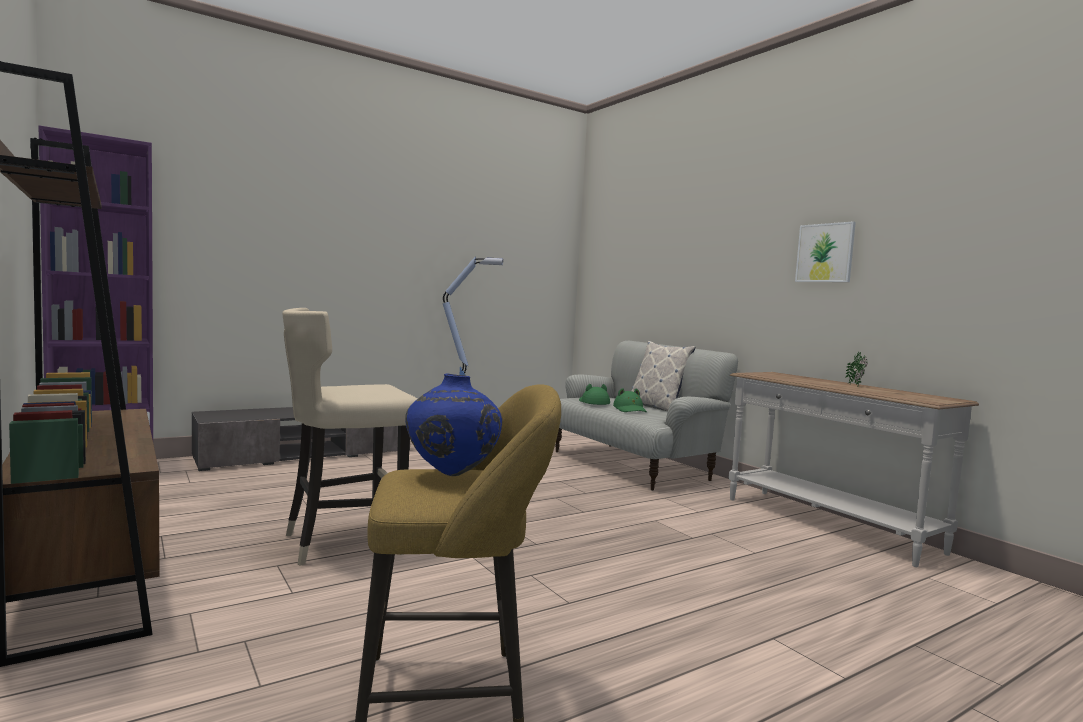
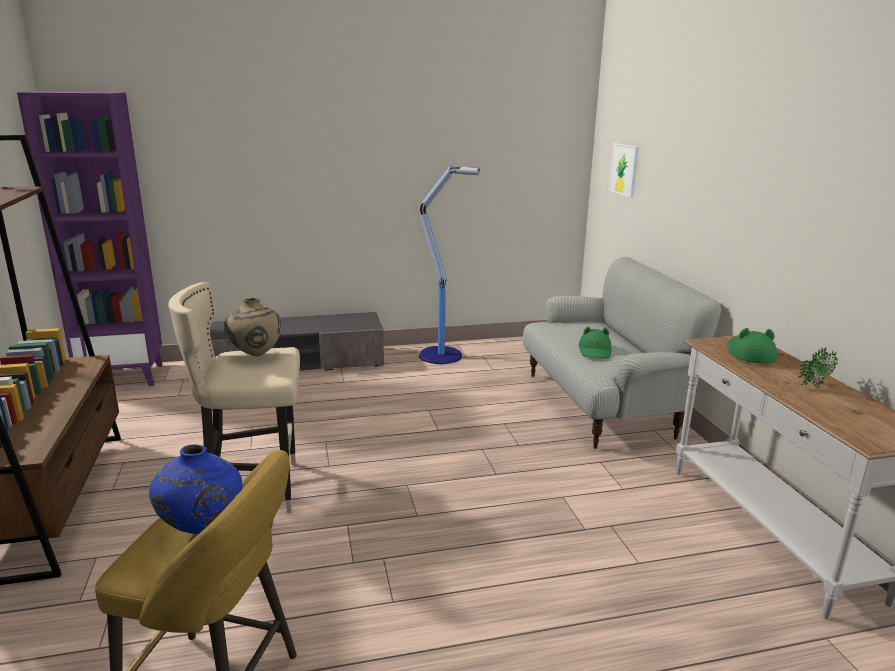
camera: 20 degrees right, 15 degrees up
(359, 385) = (256, 355): none -> beige vase
(593, 402) = (564, 334): green hat -> green hat (749, 353)
(657, 407) = (635, 345): pillow -> none
(825, 253) = (824, 200): picture -> picture (624, 169)

